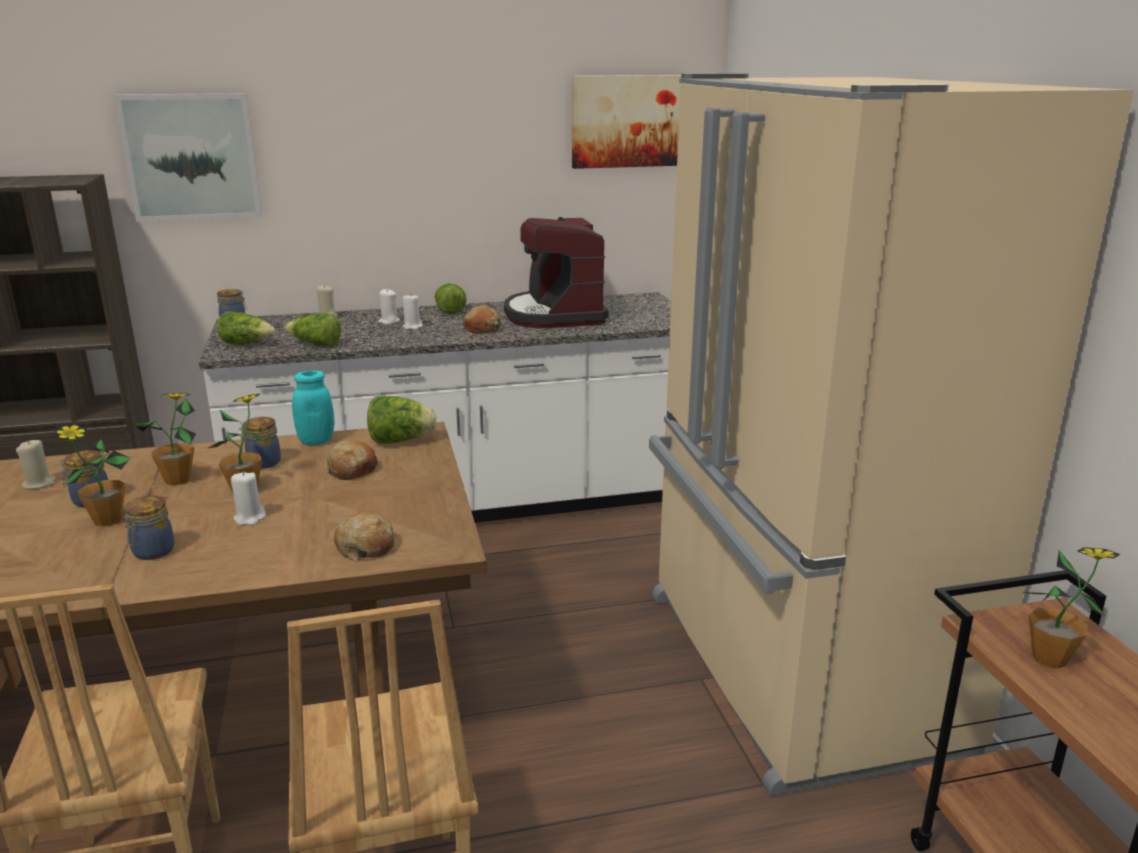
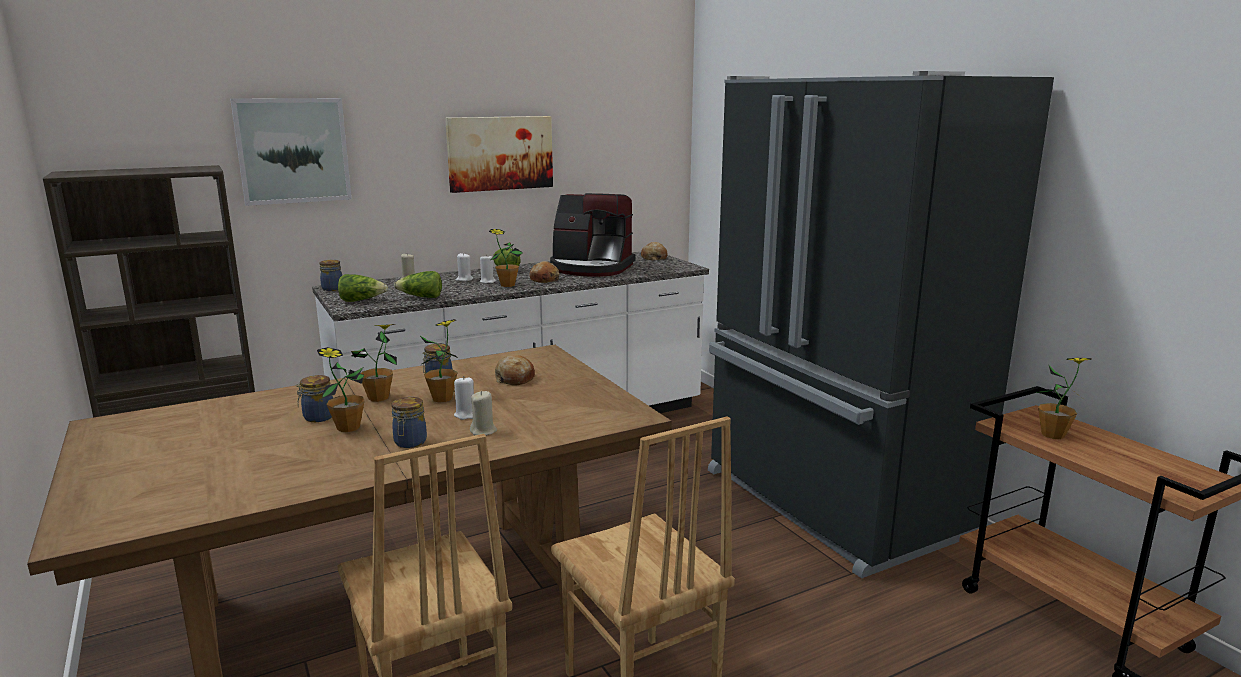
camera: 15 degrees left, 5 degrees down
(39, 483) = (258, 411): beige candle -> beige candle (483, 431)
(316, 441) = (466, 364): turquoise jar -> none
(365, 546) = (575, 421): bread -> bread (653, 258)
(400, 441) = (534, 358): lettuce -> none
(430, 334) = (507, 285): none -> potted plant
(555, 315) = (591, 268): coffee machine -> coffee machine turned 45 degrees counterclockwise
(635, 121) = (632, 120): picture -> picture (500, 153)
(792, 670) = (831, 503): beige fridge -> black fridge

